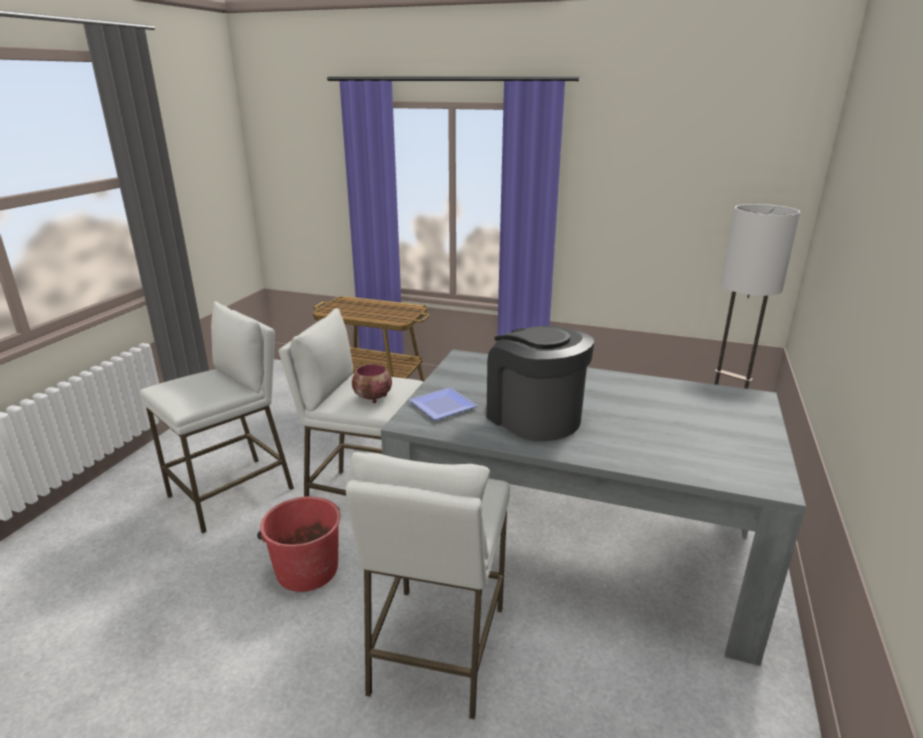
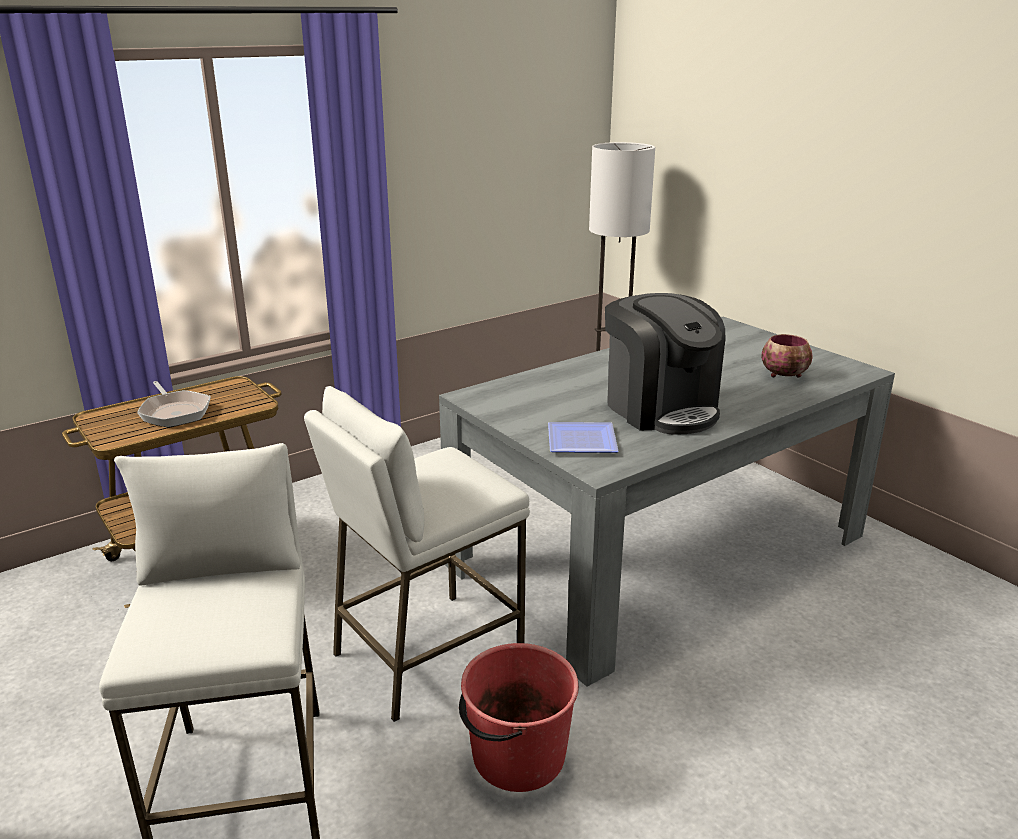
camera: 55 degrees left, 0 degrees up
(368, 310) = (175, 412): none -> frying pan
(373, 398) = (462, 484): bowl -> bowl (785, 375)
(437, 649) = (734, 698): white stool -> none
(534, 417) = (660, 408): coffee machine -> coffee machine turned 120 degrees counterclockwise

